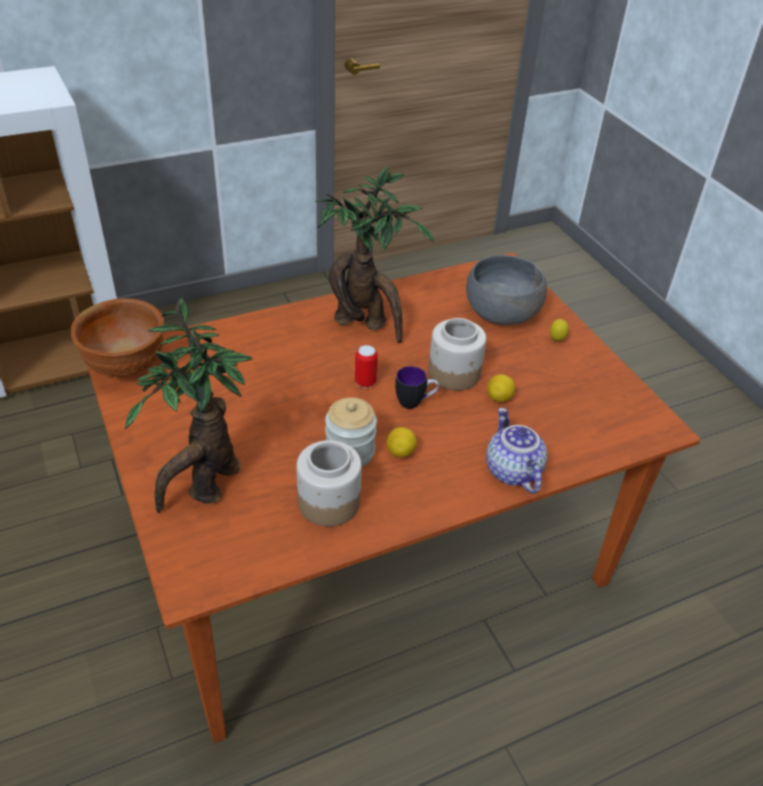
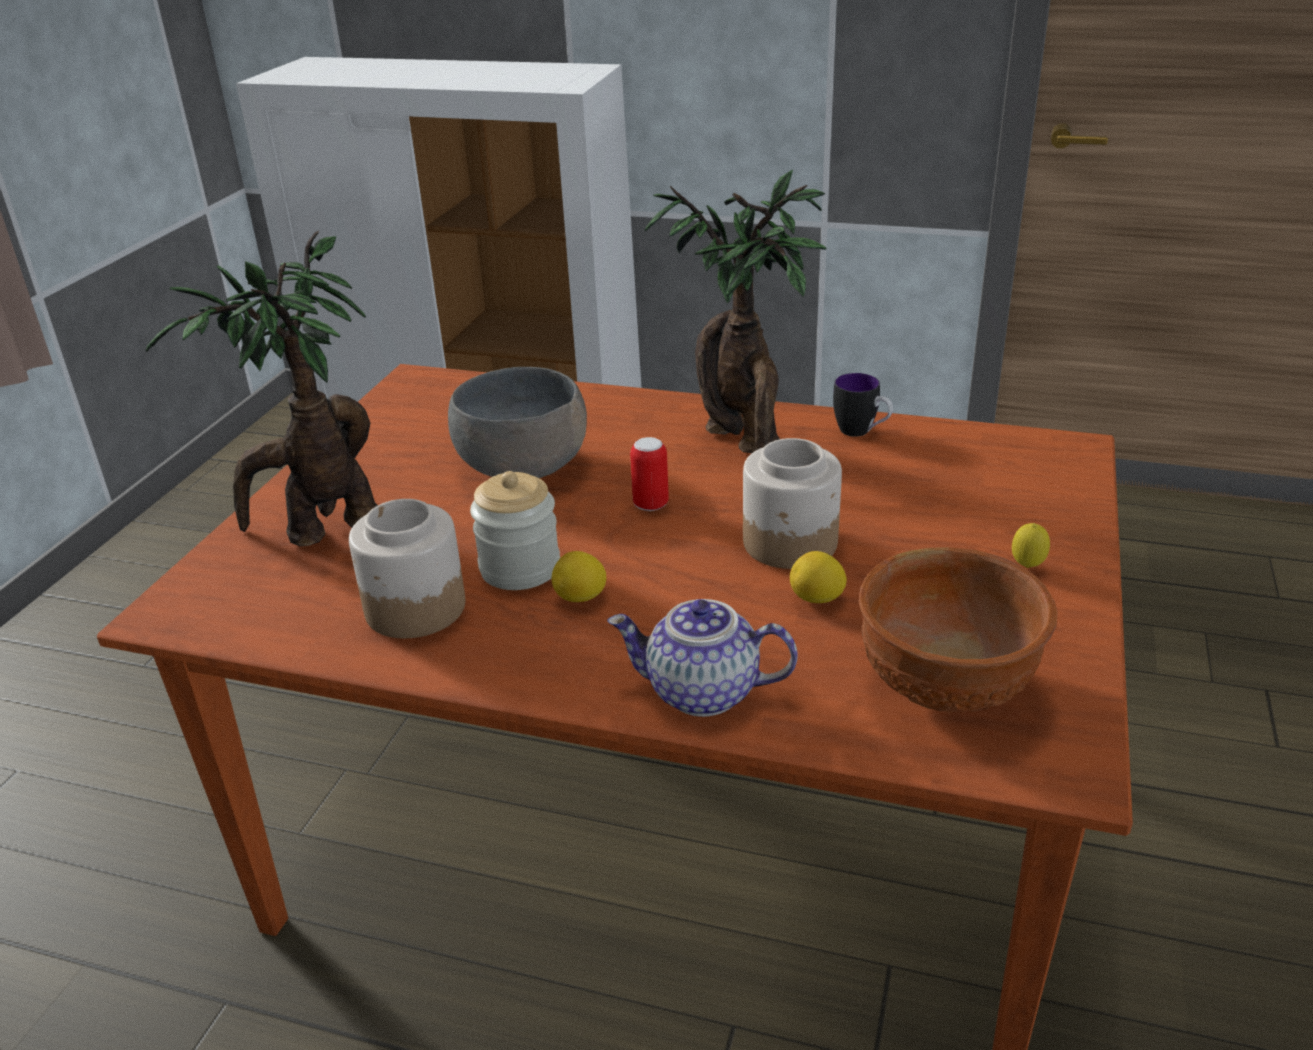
camera: 45 degrees right, 10 degrees down
(126, 366) = (414, 391): brown bowl -> brown bowl (944, 690)
(415, 402) = (683, 553): mug -> mug (861, 432)
(502, 313) = (977, 501): grey bowl -> grey bowl (523, 466)
(511, 471) = (701, 693): teapot -> teapot turned 105 degrees counterclockwise

